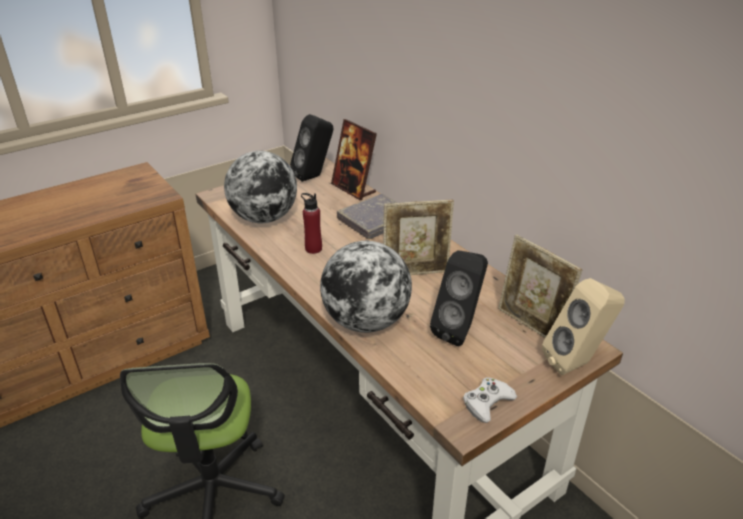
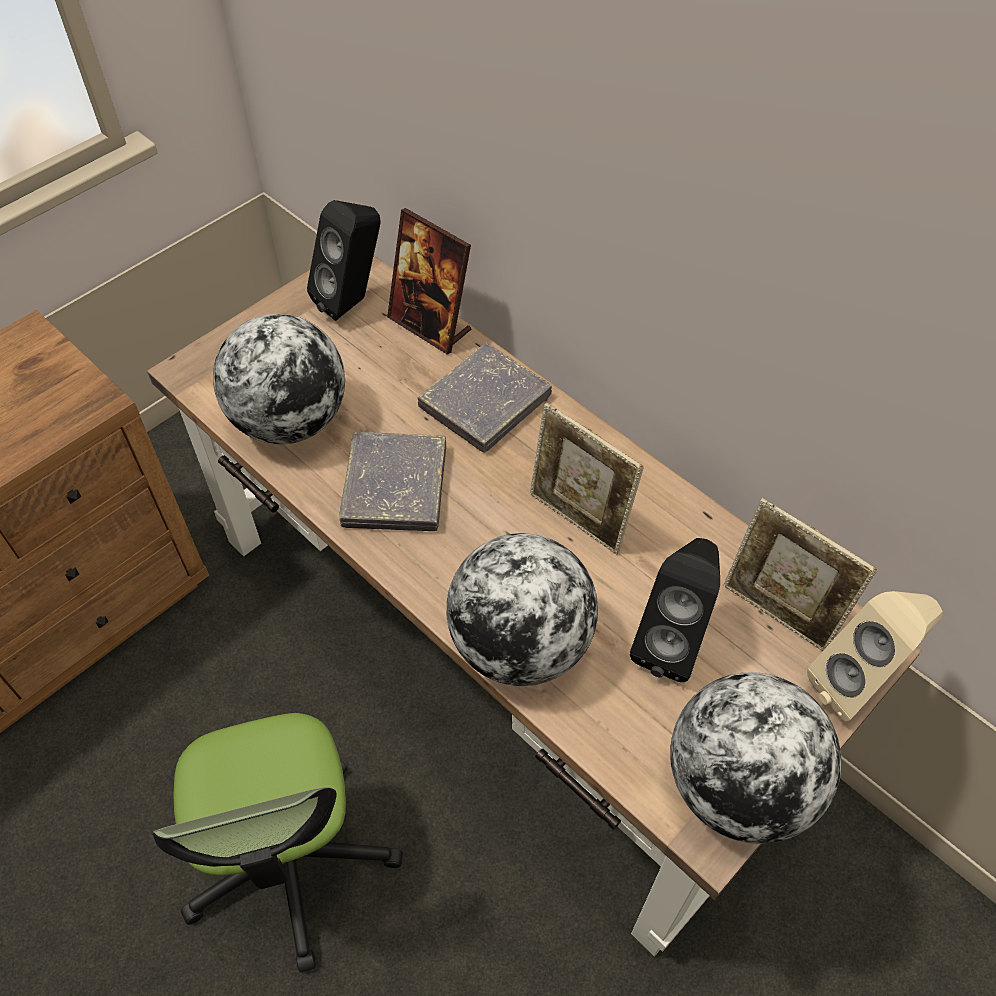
camera: 10 degrees left, 20 degrees up
(313, 249) = (395, 486): red bottle -> grey book
(416, 272) = (578, 520): picture frame -> picture frame turned 60 degrees clockwise
(487, 402) = (737, 786): white game controller -> globe

